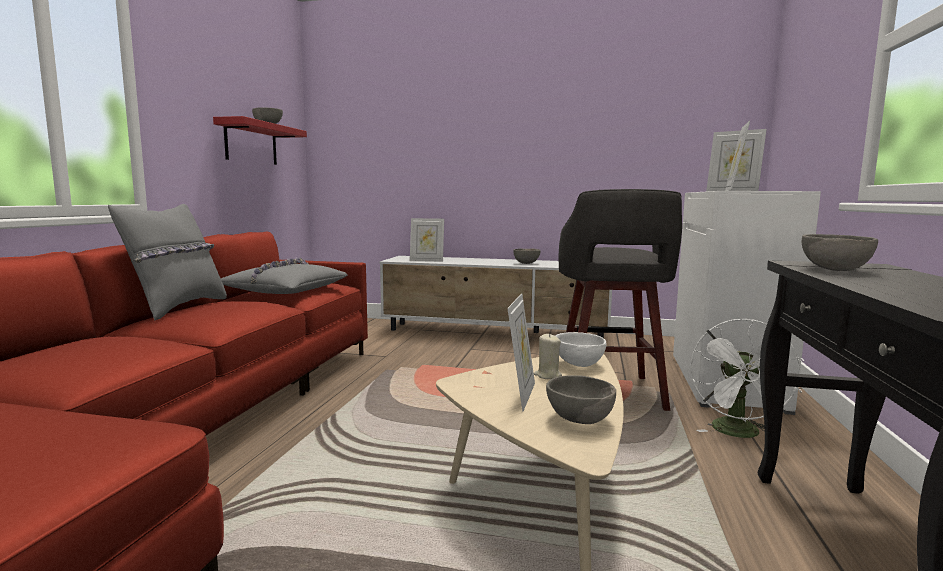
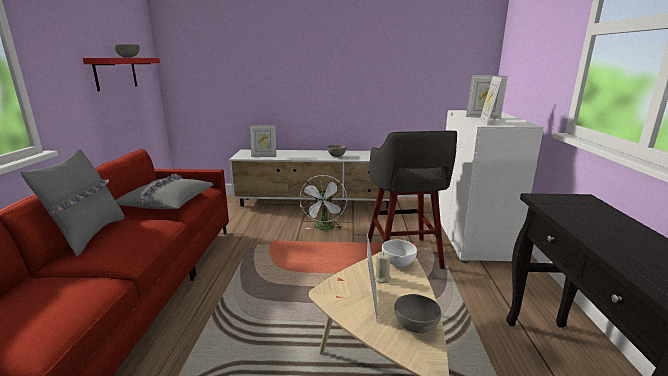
camera: 10 degrees left, 10 degrees up
(739, 434) = (489, 285): white fan -> white fan (324, 228)
(834, 270) = (567, 210): grey bowl -> none

